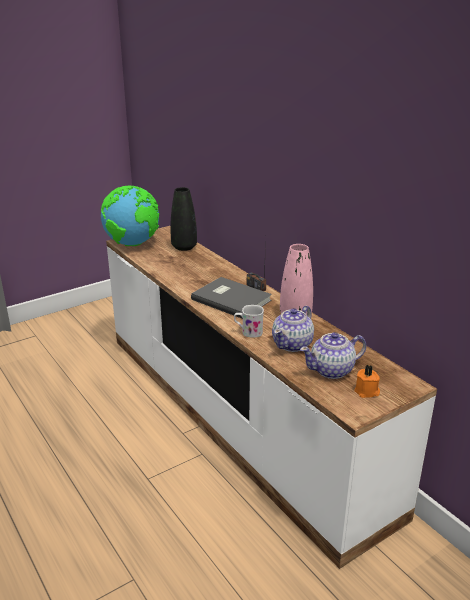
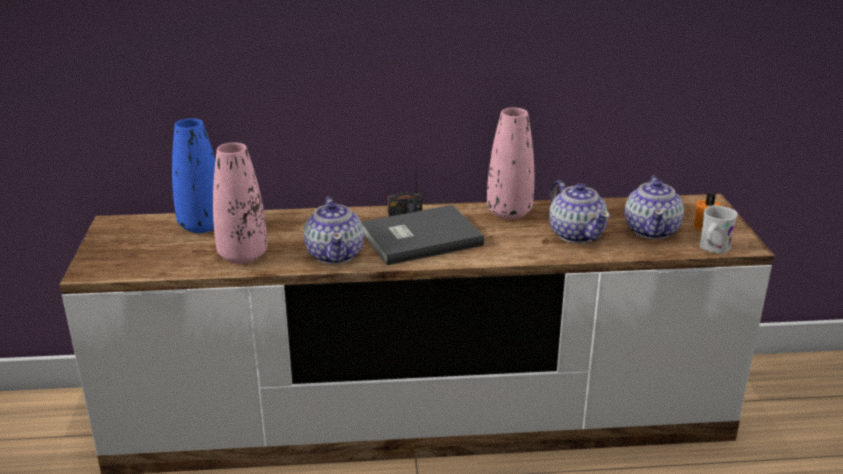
camera: 60 degrees left, 0 degrees up
(133, 244) = (120, 263): globe -> none
(165, 264) = (243, 255): none -> pink vase
(184, 247) = (202, 226): black vase -> blue vase
(189, 284) = (335, 254): none -> teapot
(248, 332) = (522, 252): white mug -> white mug (712, 248)

